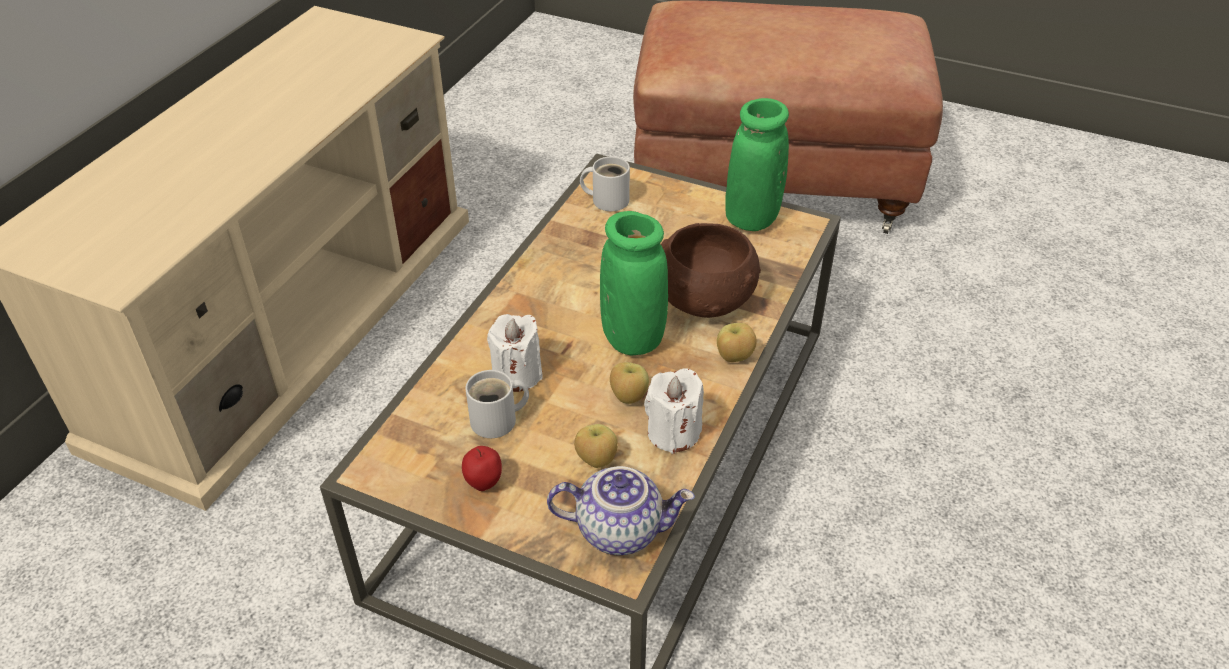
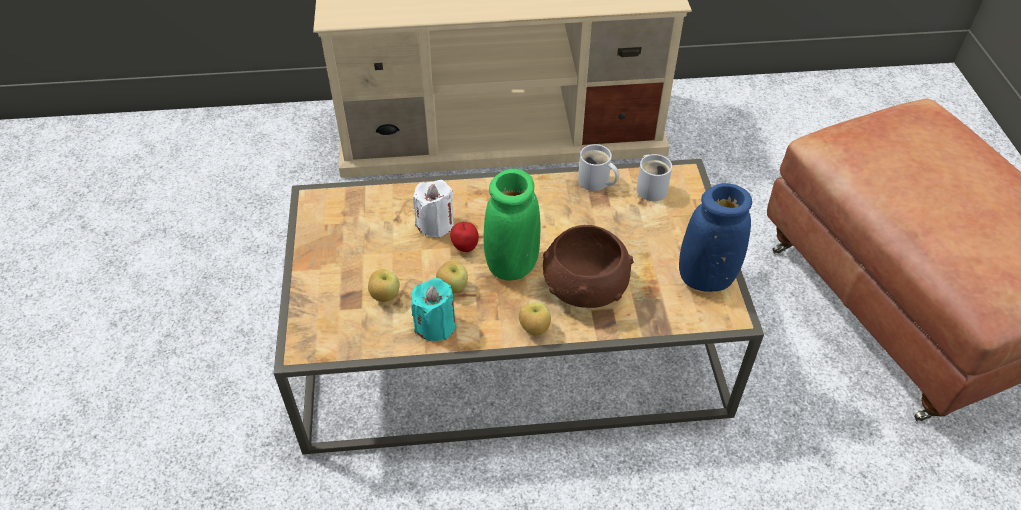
camera: 60 degrees right, 5 degrees up
(484, 484) = (333, 252): apple -> apple (465, 248)
(498, 421) = (389, 234): white mug -> white mug (595, 182)
(620, 529) = (334, 333): teapot -> none
(673, 432) = (435, 325): white candle -> turquoise candle
(751, 218) = (706, 278): green vase -> blue vase

